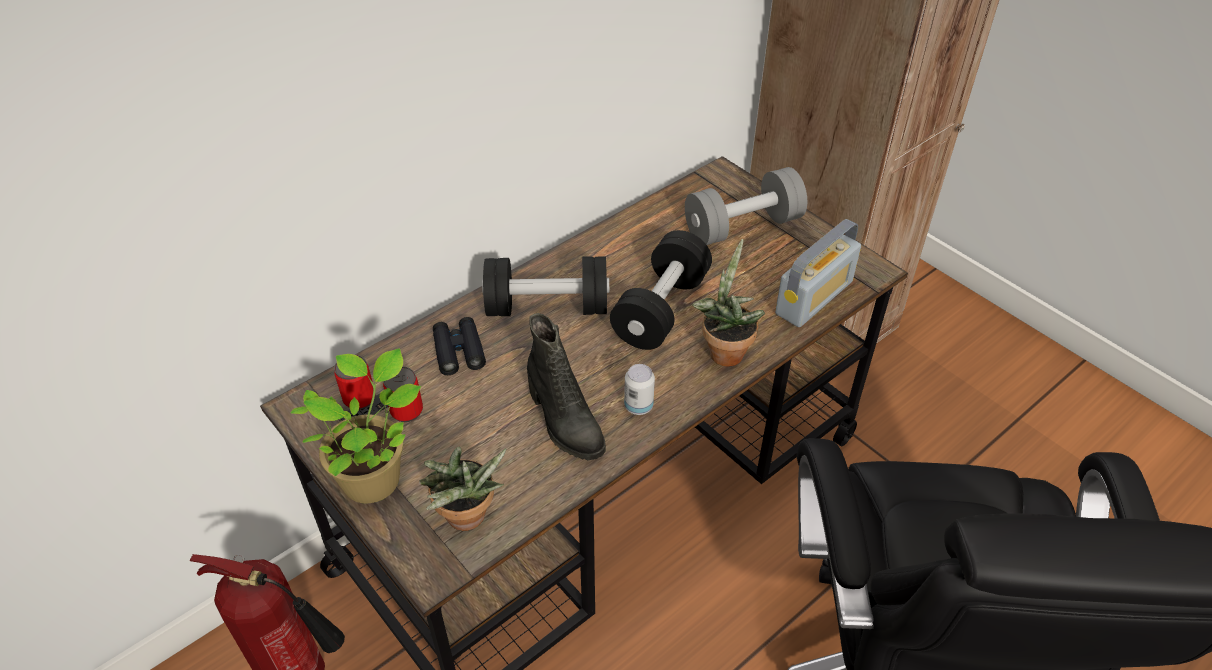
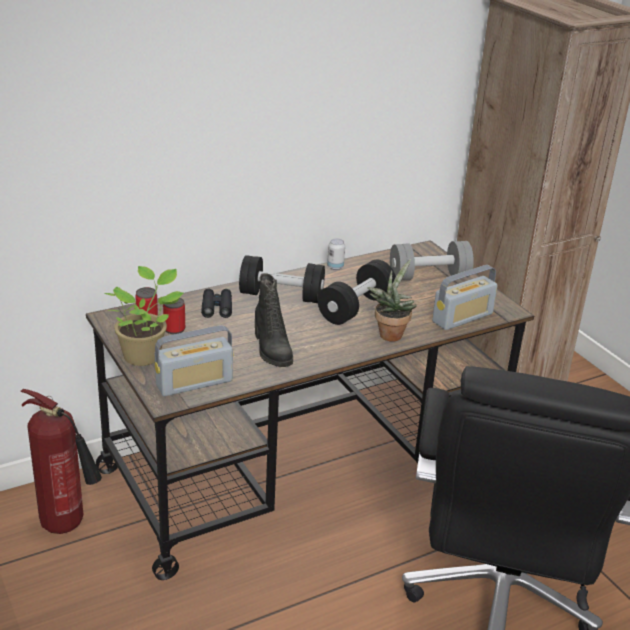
camera: 10 degrees right, 15 degrees down
(467, 520) = (194, 383): potted plant -> radio
(638, 406) = (322, 350): can -> can (335, 267)

